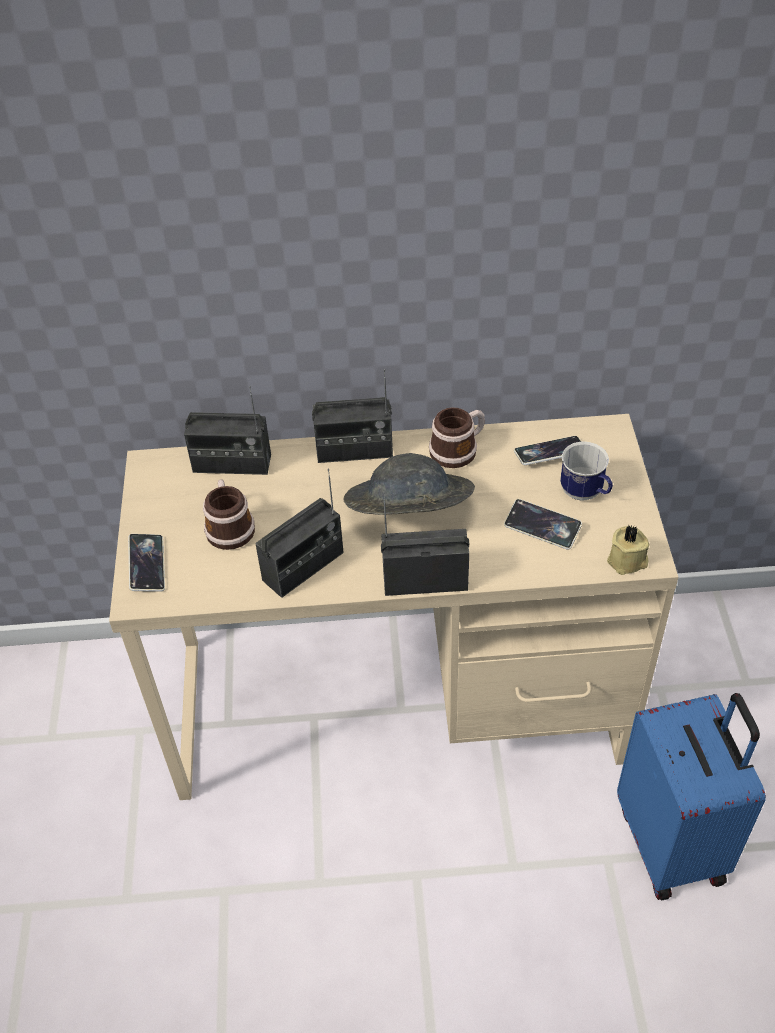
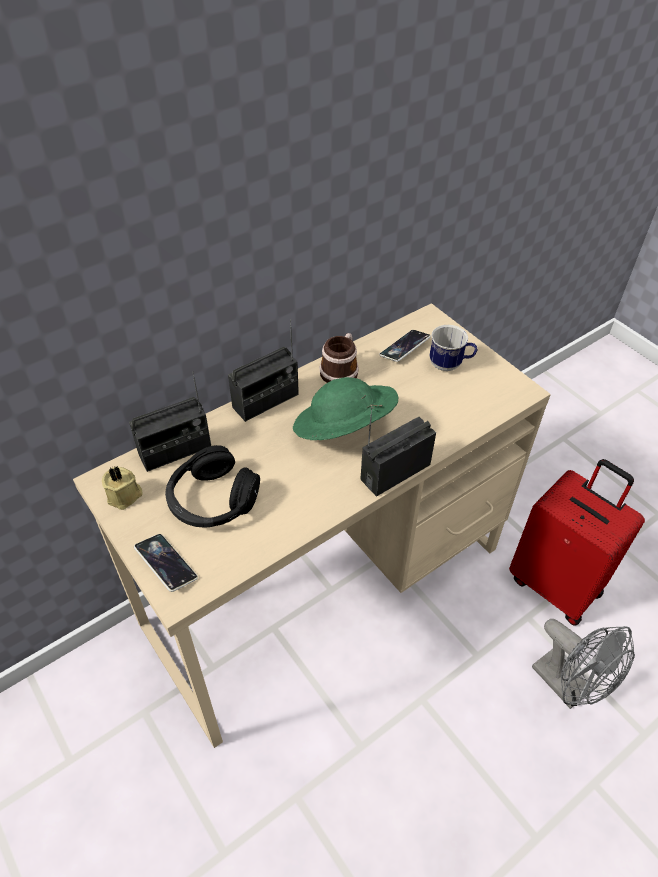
camera: 35 degrees left, 0 degrees up
(229, 526) = (212, 500): mug -> black headphones
(303, 567) = (297, 504): radio -> none
(408, 514) = (343, 430): grey hat -> green hat
(542, 527) = (441, 399): phone -> none
(596, 960) = (568, 686): none -> grey fan
(628, 561) = (513, 397): beige candle -> beige candle (125, 496)
(673, 843) = (556, 584): blue suitcase -> red suitcase

